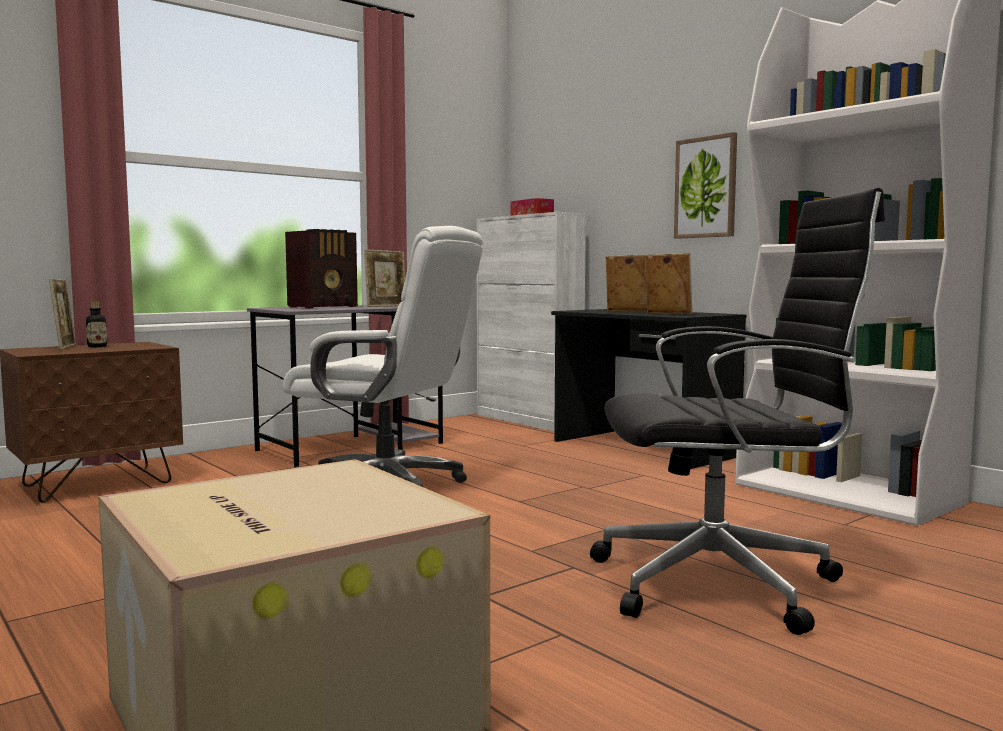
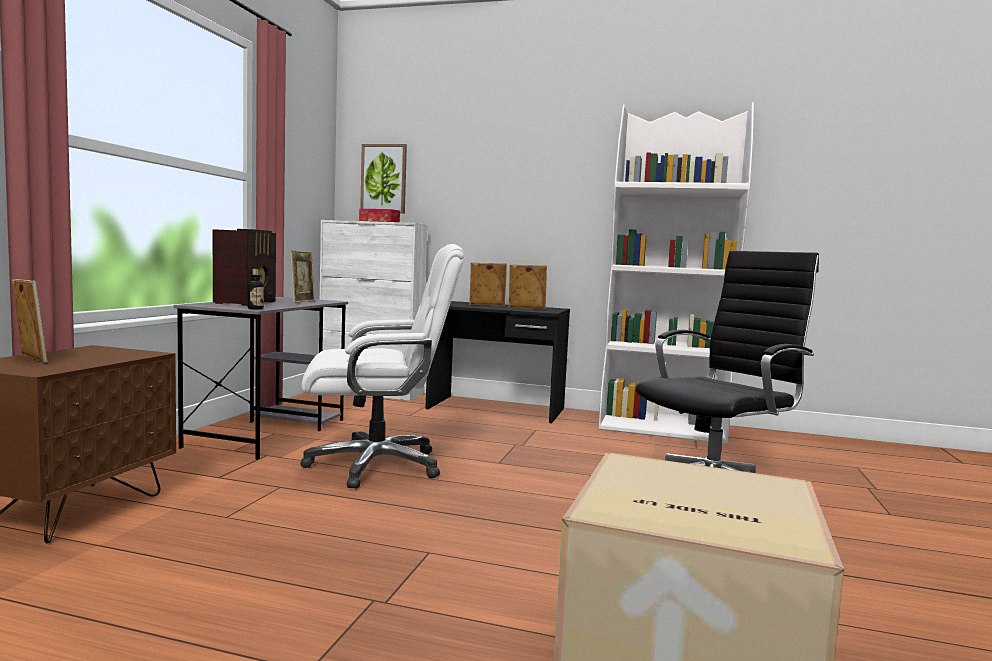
camera: 35 degrees left, 0 degrees up
(97, 346) = (69, 356): bottle -> bottle (255, 308)
(706, 187) = (537, 216): picture -> picture (384, 179)

